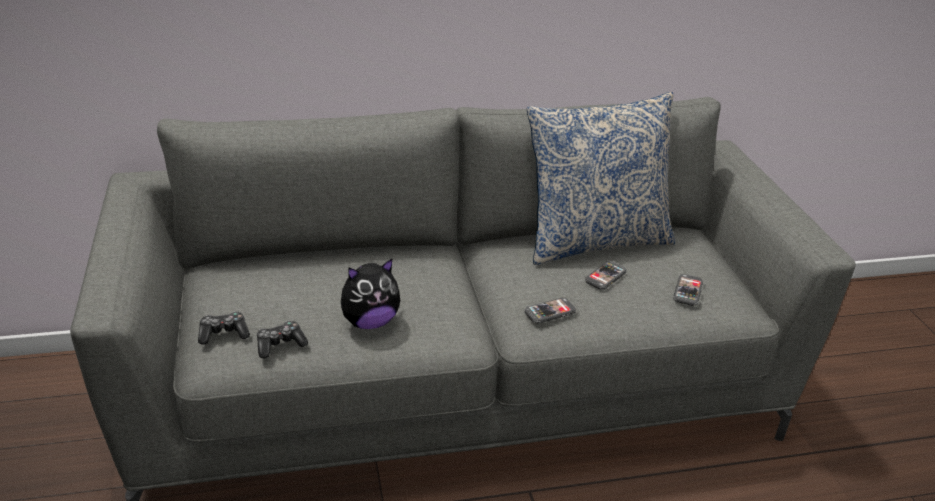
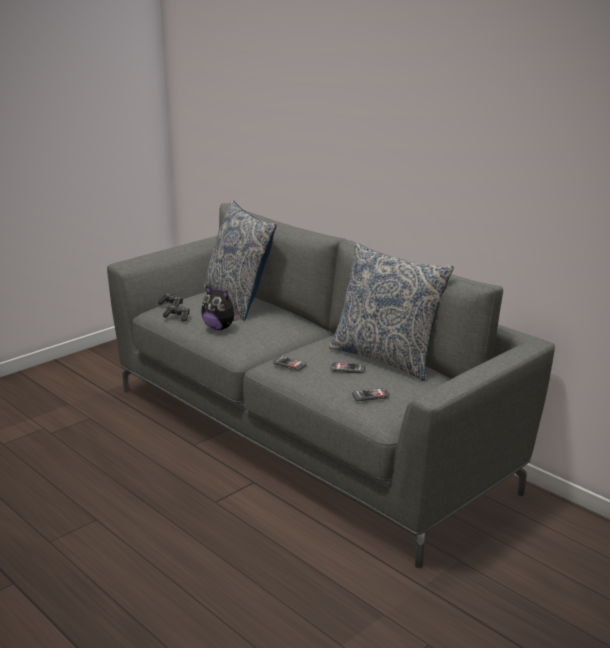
camera: 60 degrees right, 10 degrees down
(292, 269) = (239, 301): none -> pillow

